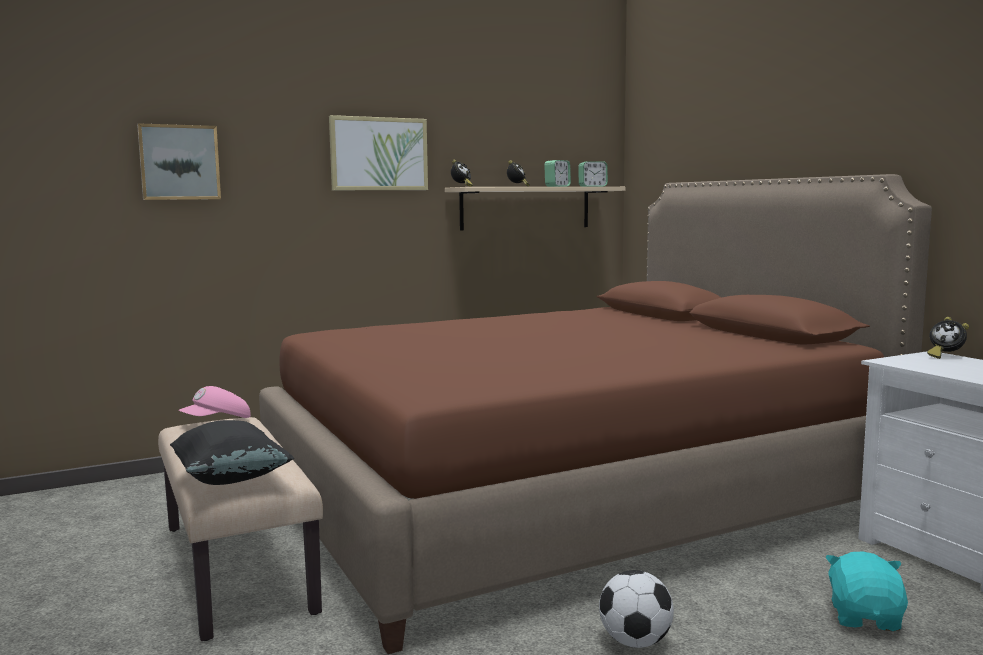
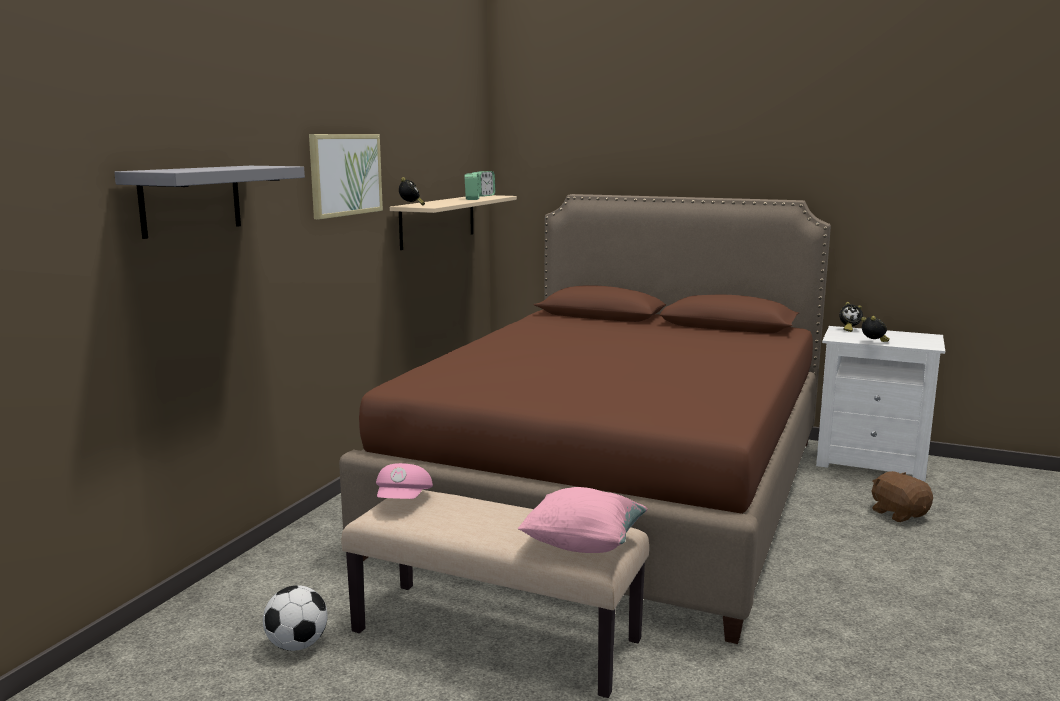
camera: 40 degrees left, 5 degrees up
(179, 162) = (191, 200): picture -> grey shelf
(230, 479) = (583, 544): black pillow -> pink pillow
(517, 187) = (444, 201): alarm clock -> alarm clock (873, 342)
(635, 642) = (837, 573): football -> football (297, 645)
(865, 618) = (899, 513): turquoise plush toy -> brown plush toy

